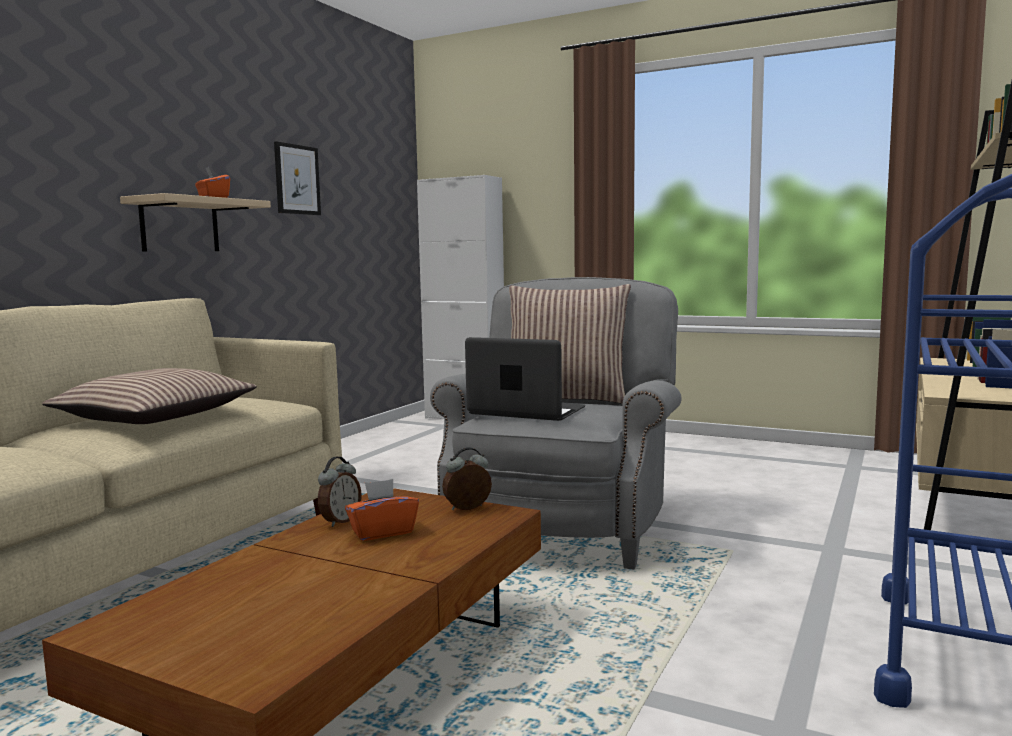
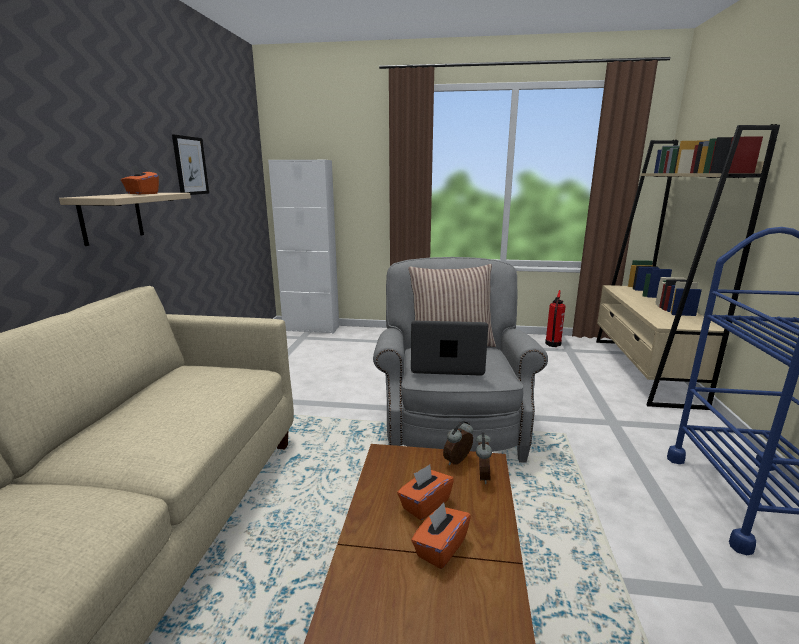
camera: 20 degrees left, 10 degrees up
(155, 417) = (165, 415): pillow -> none
(340, 521) = (380, 496): alarm clock -> alarm clock (481, 476)
(357, 560) = (440, 548): none -> orange tissue box
(829, 458) = (552, 344): none -> fire extinguisher

